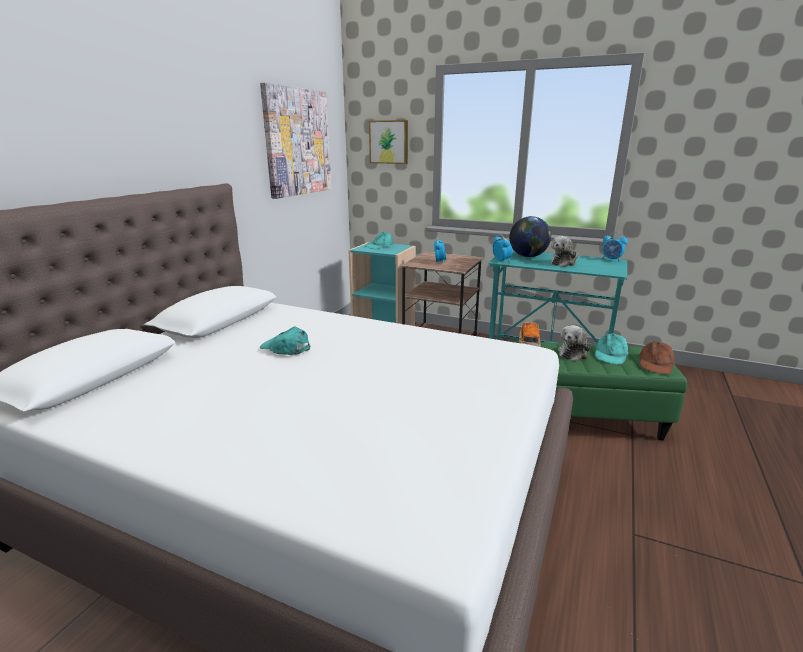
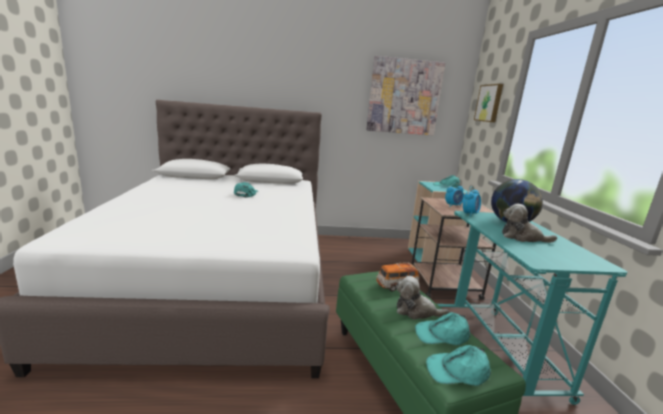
camera: 60 degrees right, 5 degrees down
(611, 260) = (601, 262): alarm clock -> none
(655, 364) = (457, 371): brown cap -> turquoise cap

